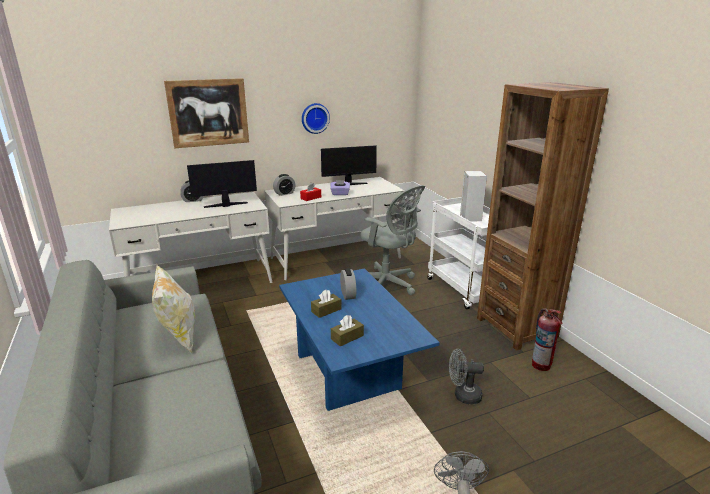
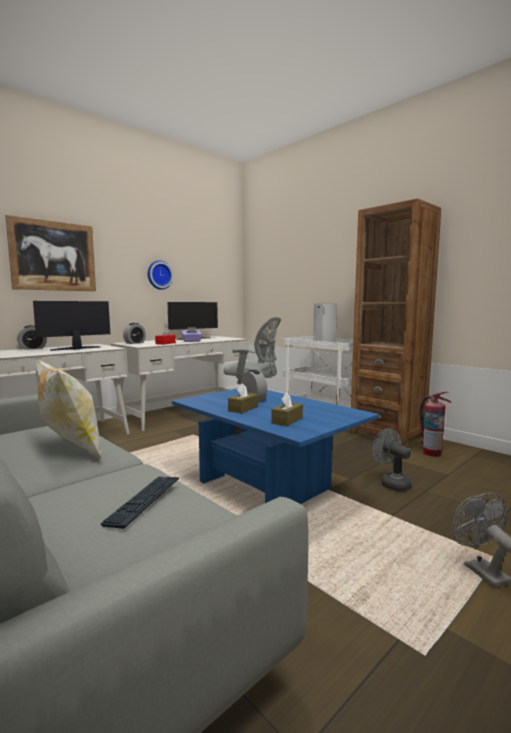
camera: 20 degrees left, 15 degrees down
(190, 408) = (144, 501): none -> keyboard
(463, 395) = (391, 483): grey fan -> grey fan turned 75 degrees clockwise

